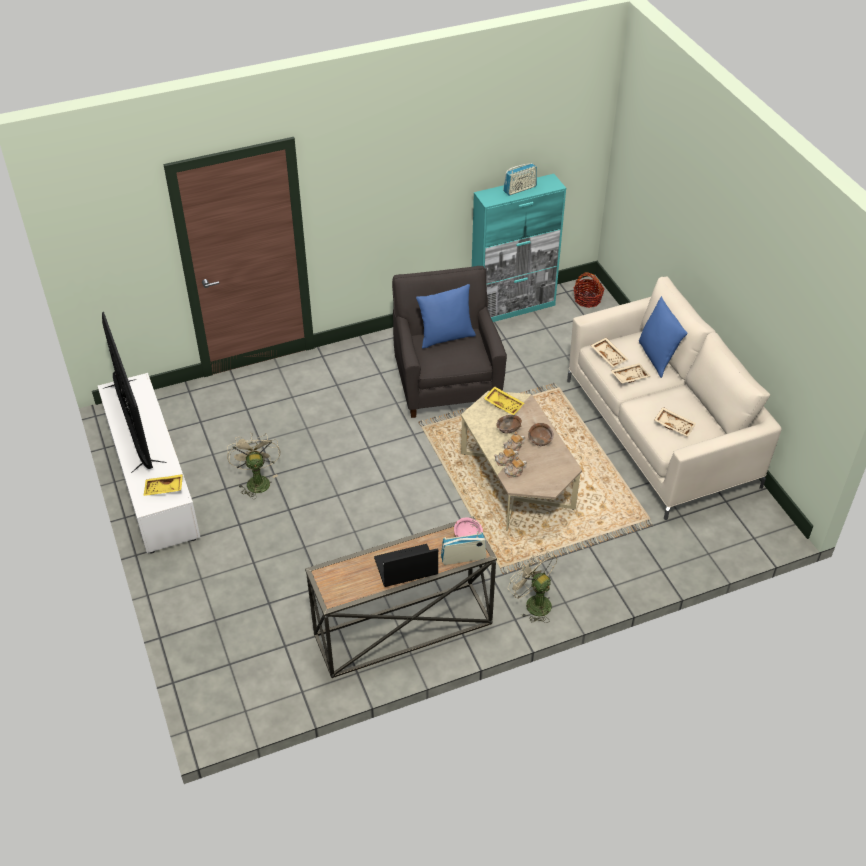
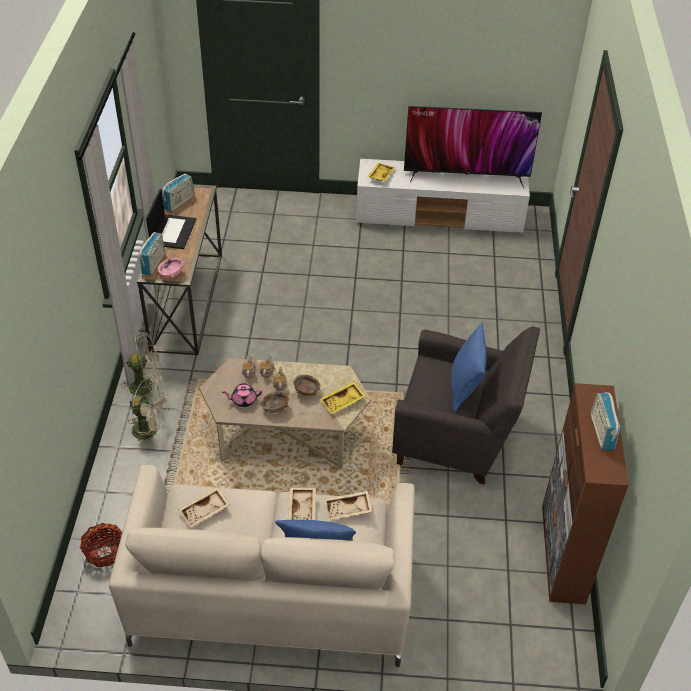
camera: 115 degrees right, 0 degrees up
(256, 480) = (400, 269): beige fan -> beige fan (150, 430)
(354, 585) = (179, 202): none -> radio
(513, 307) = (562, 554): turquoise cabinet -> brown cabinet
(547, 462) = (243, 400): none -> pink teapot
(587, 299) = (546, 646): basket -> basket (104, 552)

